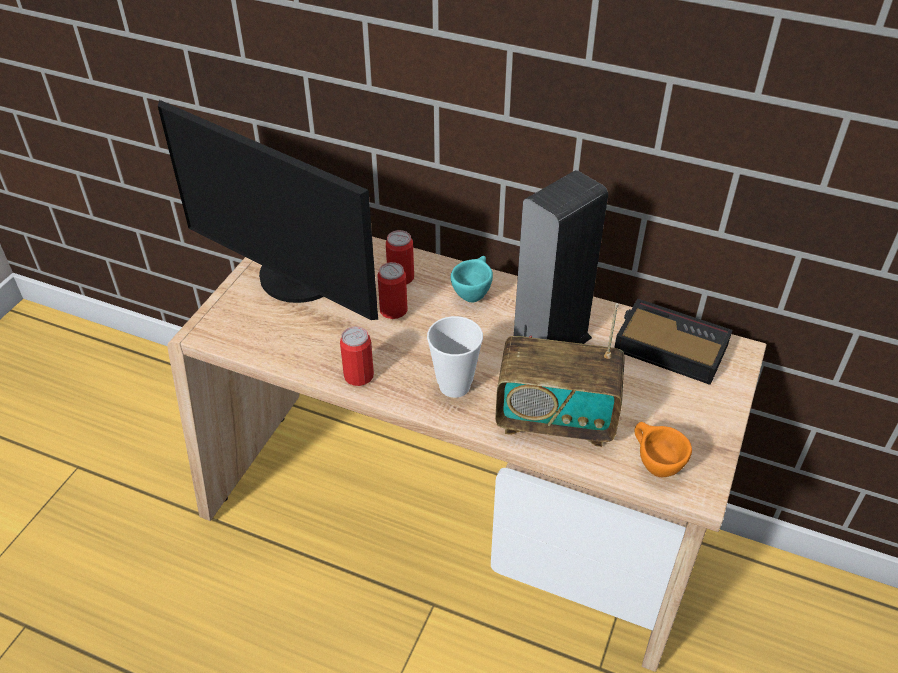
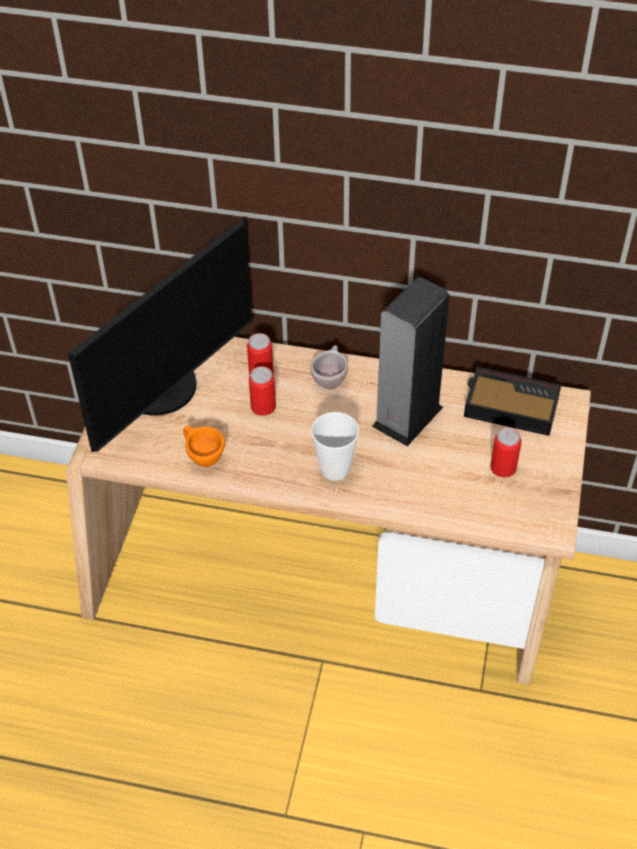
camera: 10 degrees left, 5 degrees up
(295, 280) = (165, 390): monitor -> monitor turned 75 degrees counterclockwise
(358, 376) = (249, 473): can -> can (503, 468)
(473, 293) = (330, 379): turquoise cup -> beige cup
(555, 419) = (426, 486): radio -> none
(653, 464) = (513, 513): orange cup -> orange cup (202, 458)

